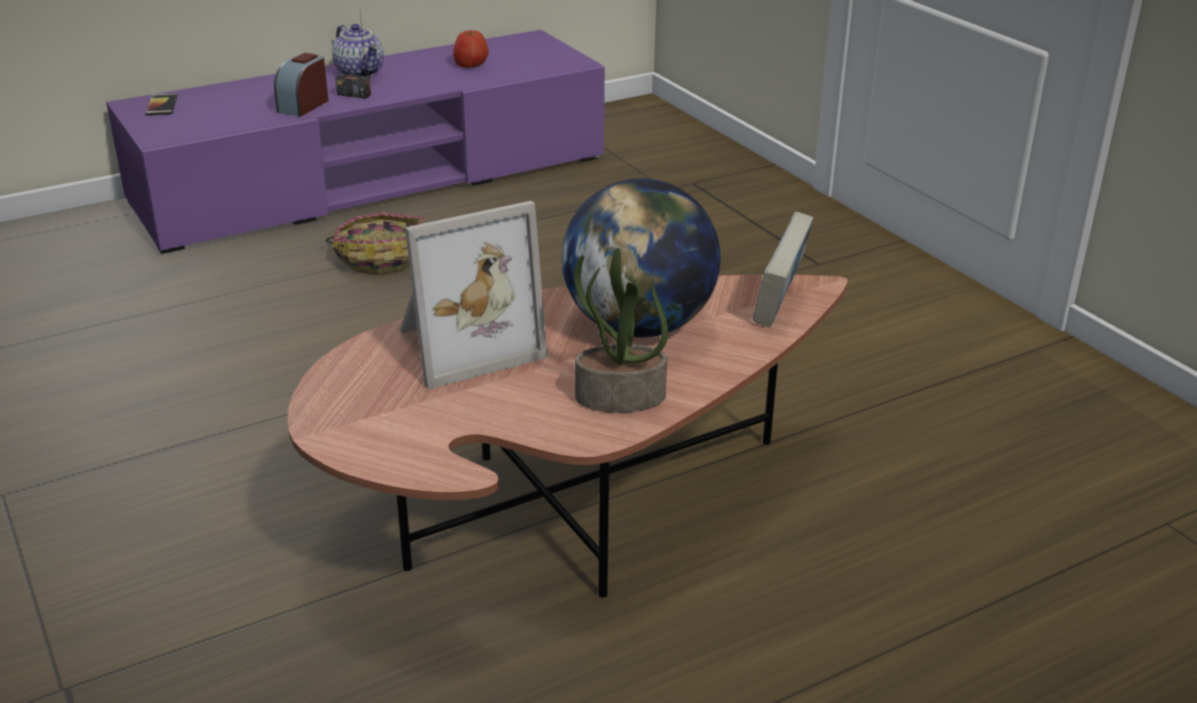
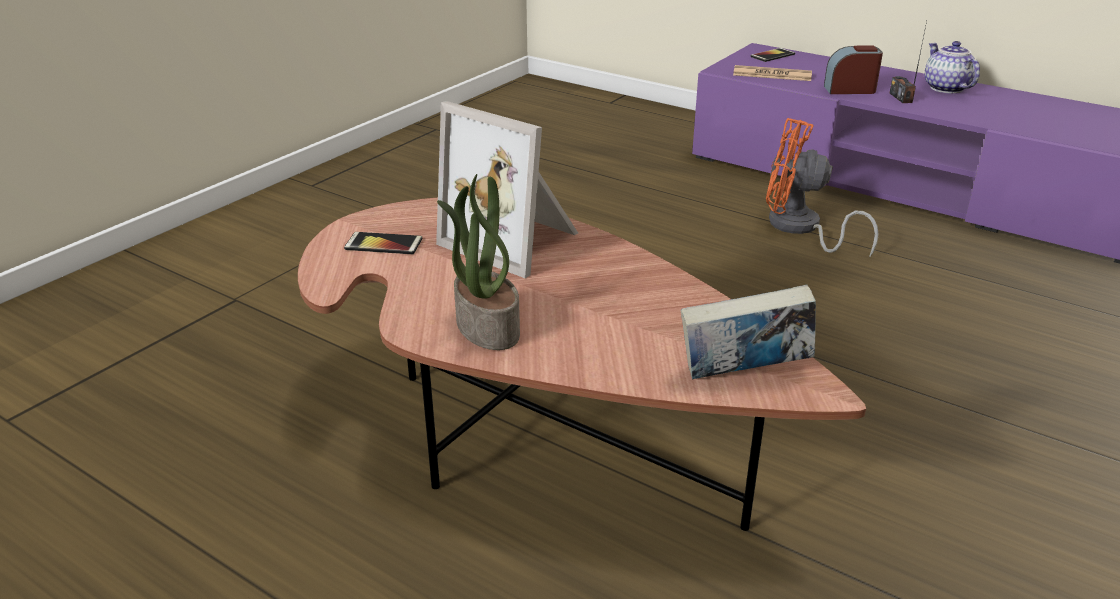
camera: 65 degrees right, 0 degrees up
(211, 122) = (772, 75): none -> newspaper
(361, 73) = (945, 88): teapot -> teapot turned 135 degrees clockwise
(380, 257) = (800, 229): basket -> orange fan
(393, 420) = (383, 244): none -> phone
(471, 64) = (1048, 117): apple -> none
(639, 326) = (620, 307): globe -> none

